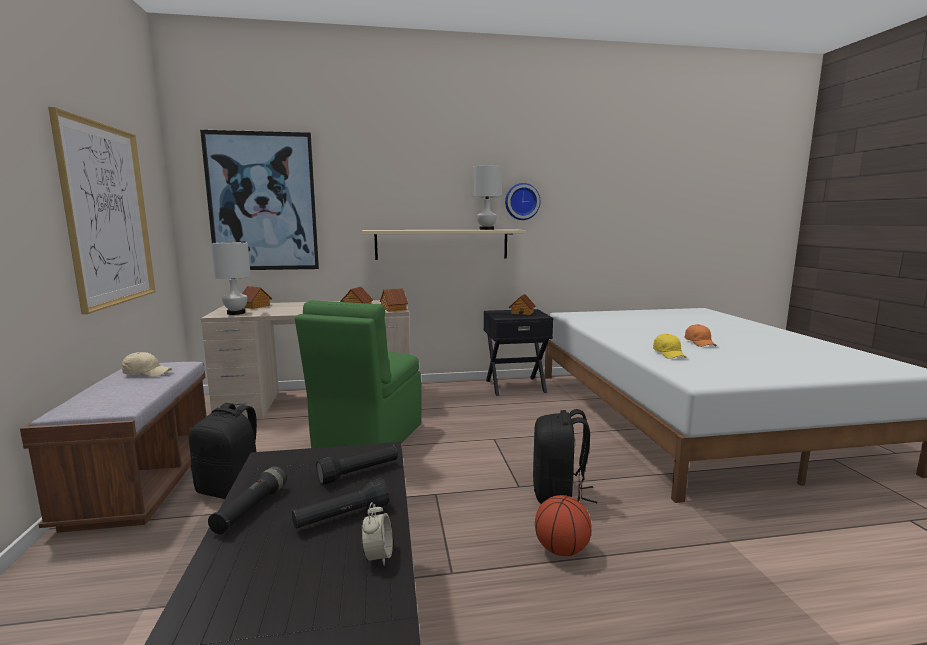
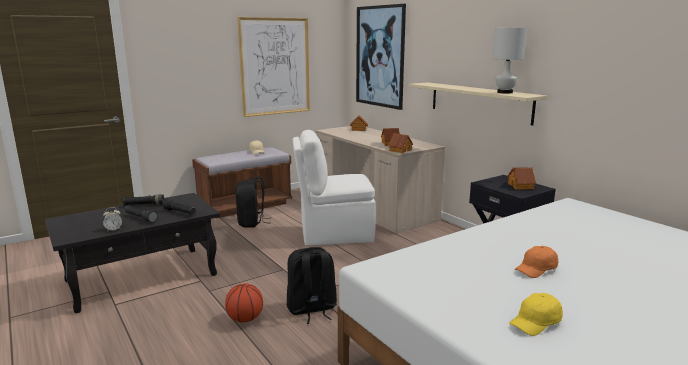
camera: 65 degrees right, 5 degrees up
(236, 313) = (335, 131): white table lamp -> none
(367, 439) = (334, 234): green chair -> white chair
(521, 201) = (555, 64): wall clock -> none
(669, 354) = (455, 255): yellow cap -> yellow cap (536, 323)

